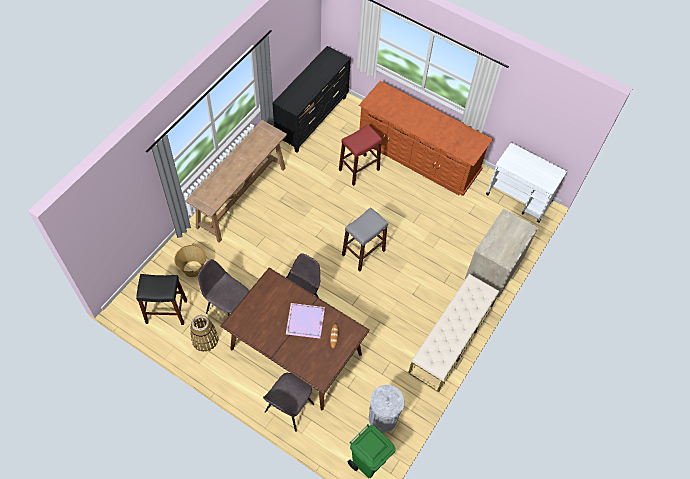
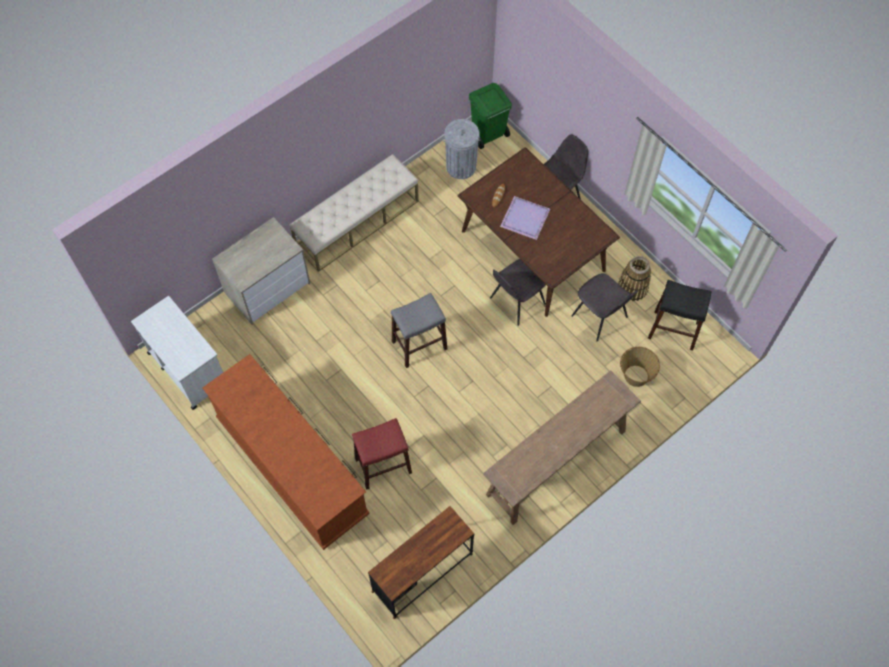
camera: 160 degrees left, 5 degrees up
(312, 119) = (422, 573): black dresser -> brown desk

